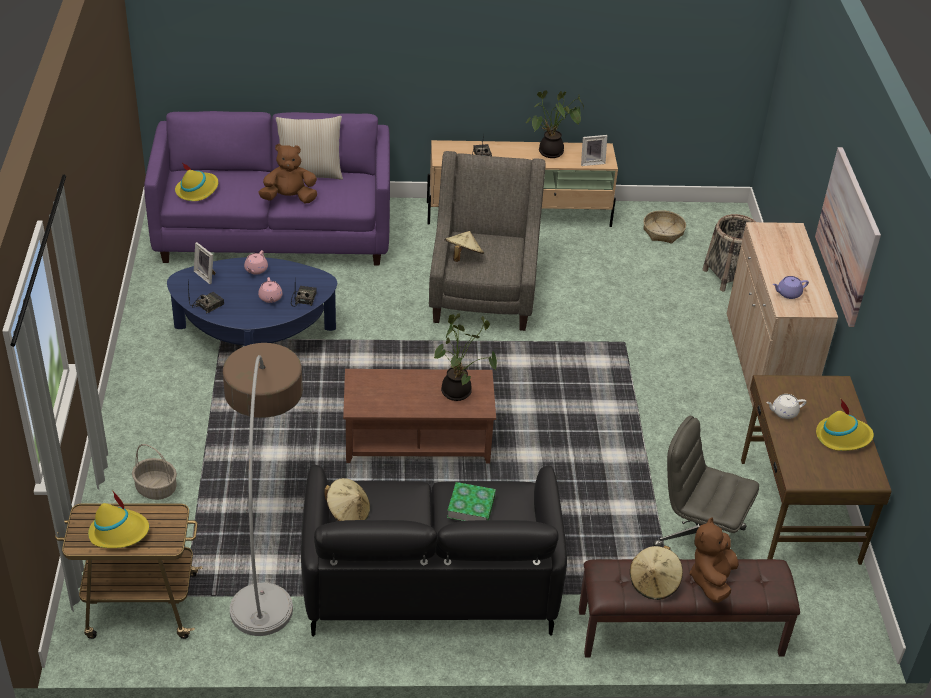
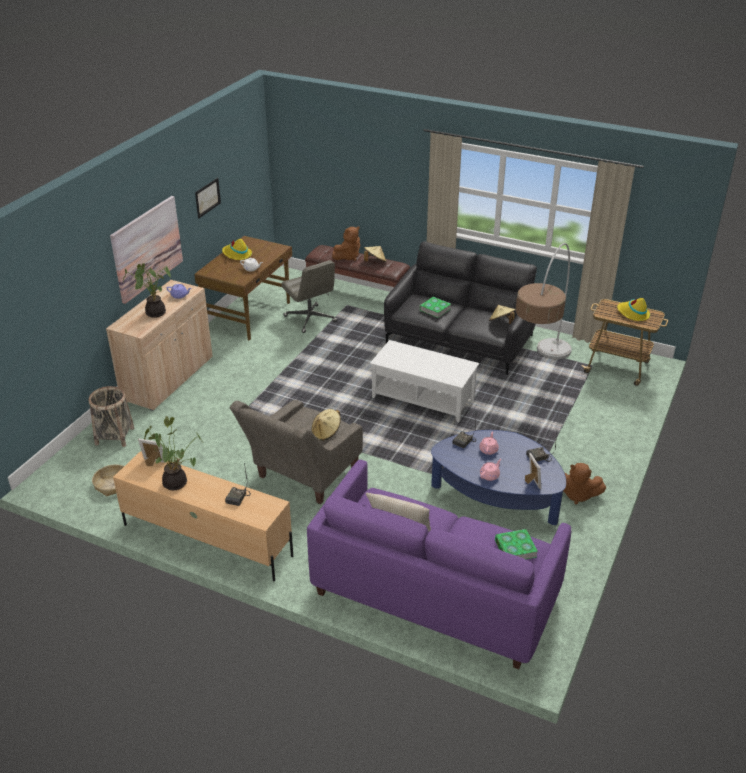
camera: 150 degrees left, 5 degrees down
(155, 488) = (597, 418): basket -> none
(197, 190) = (515, 548): yellow hat -> book
(289, 198) = (434, 517): brown plush toy -> brown plush toy (577, 495)
(417, 441) = (423, 398): brown coffee table -> white coffee table
(459, 392) = (400, 356): potted plant -> potted plant (154, 312)
(896, 332) = (207, 197): none -> picture

